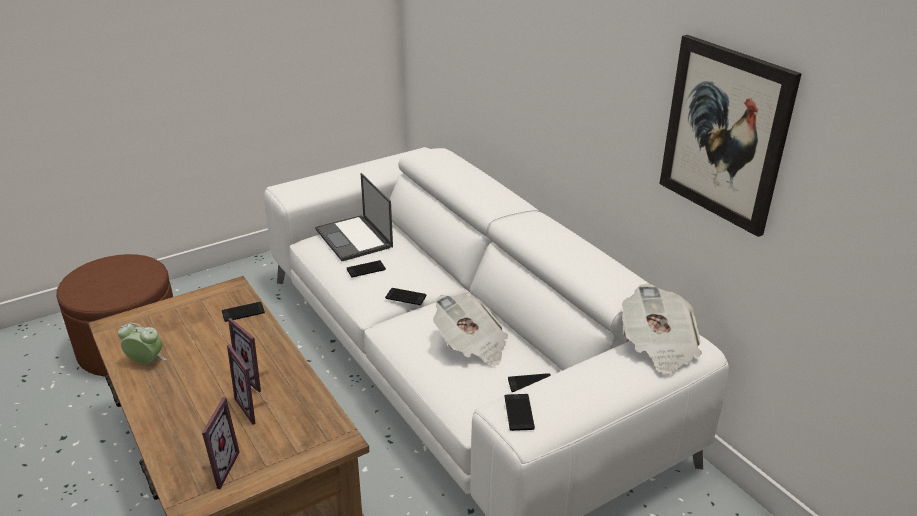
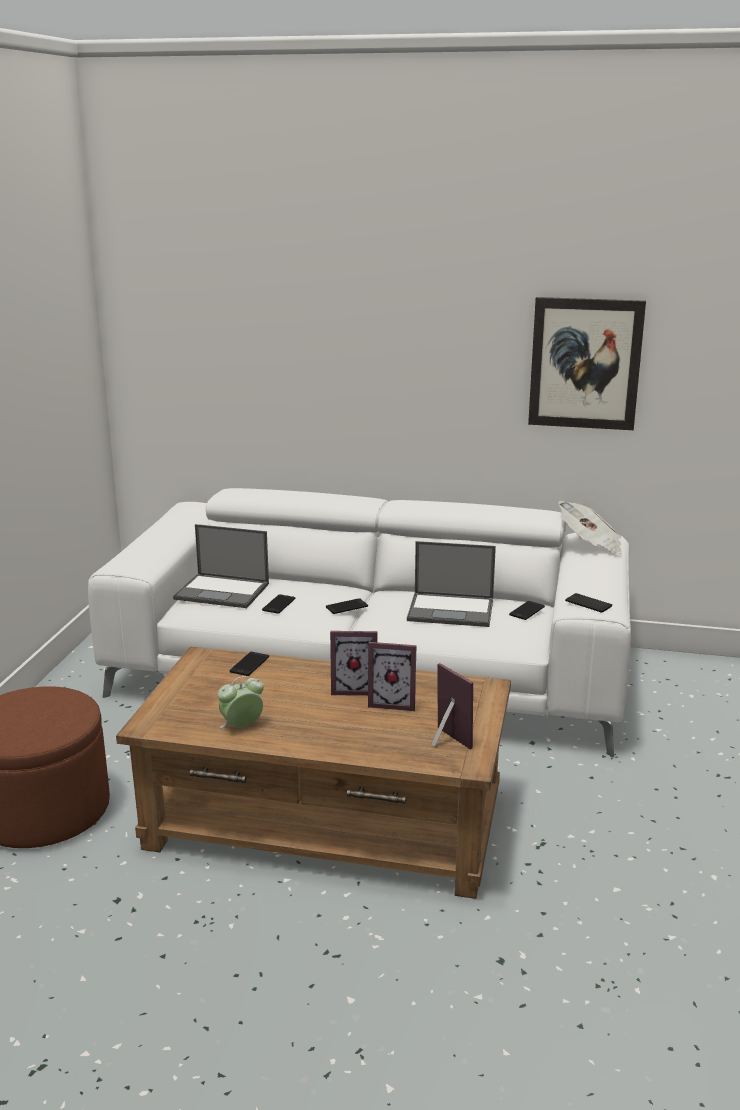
camera: 45 degrees left, 10 degrees down
(471, 345) = (452, 610): newspaper -> laptop

